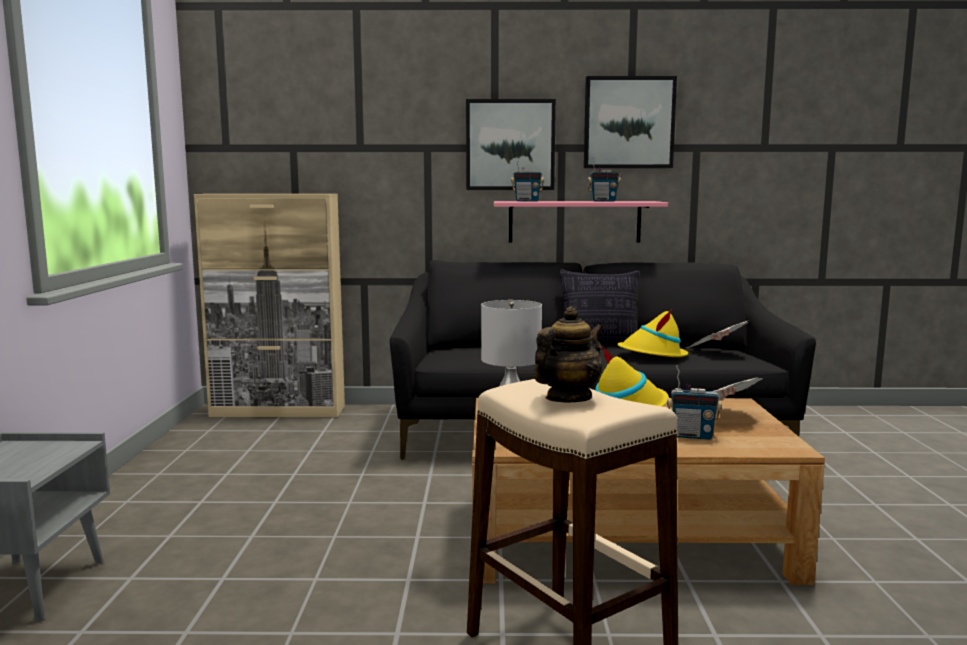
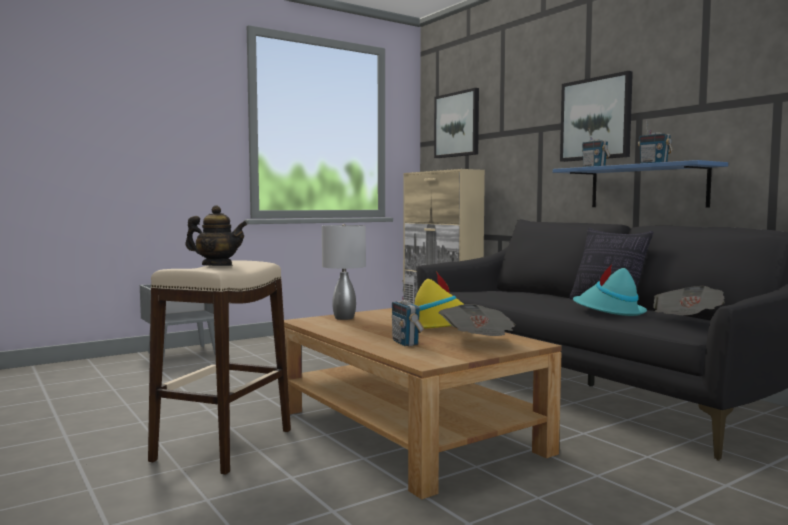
camera: 55 degrees right, 5 degrees down
(574, 221) = (647, 187): pink shelf -> blue shelf
(629, 123) = (700, 82): picture -> picture (457, 124)
(652, 355) = (608, 311): yellow hat -> turquoise hat

